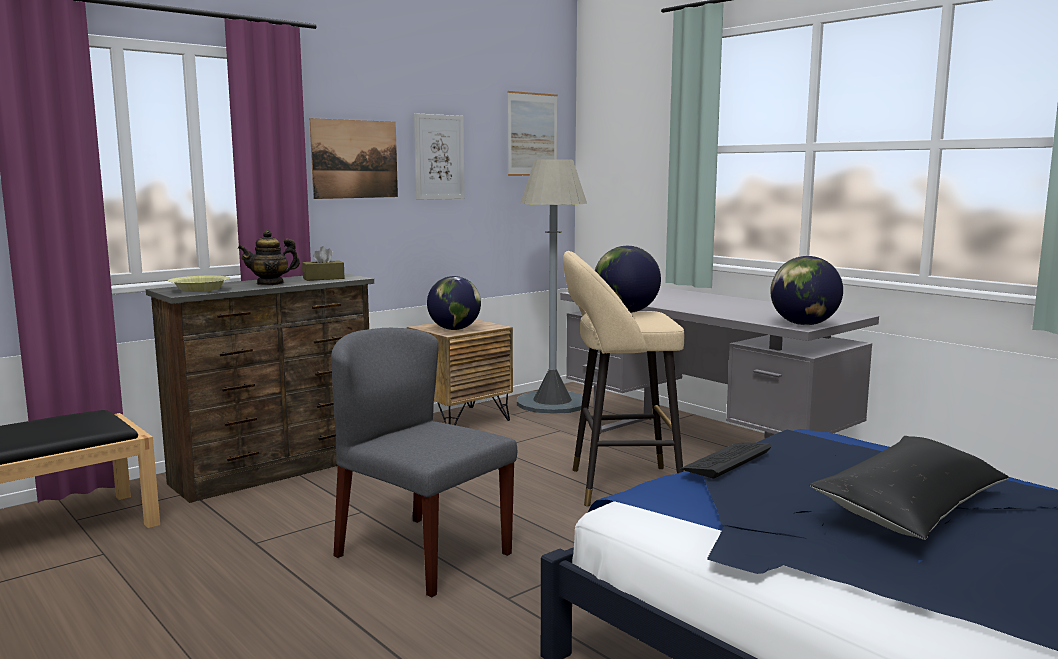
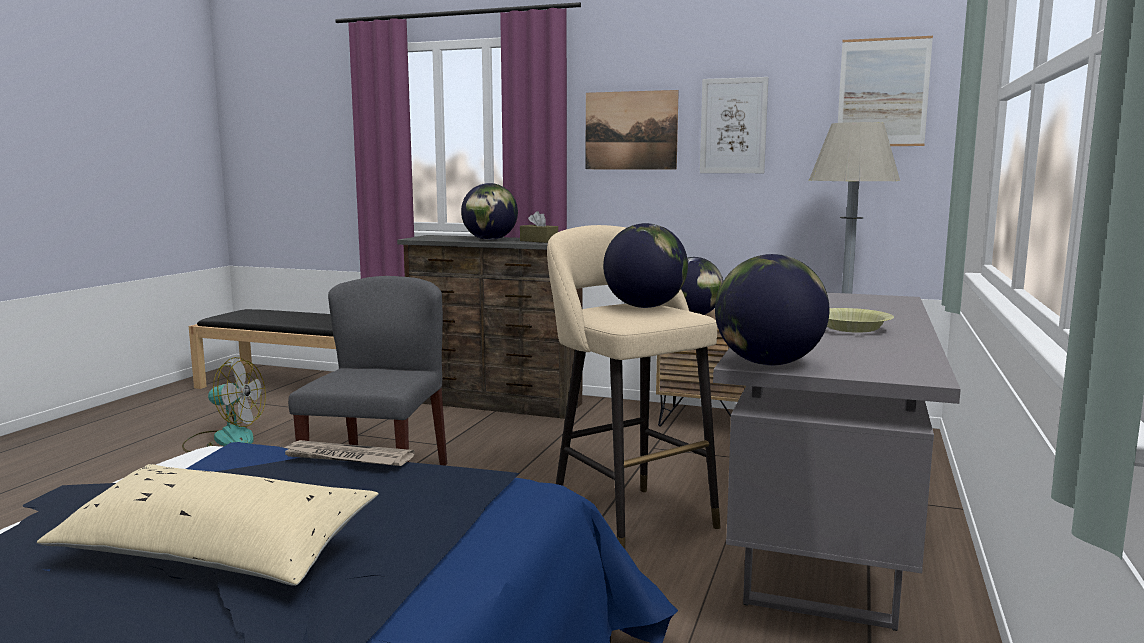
camera: 60 degrees right, 0 degrees up
(119, 621) = (224, 439): none -> fan
(199, 290) = (435, 238): yellow bowl -> yellow bowl (851, 329)
(270, 283) = (490, 239): teapot -> globe
(726, 460) = (346, 458): keyboard -> newspaper
(911, 506) = (215, 551): black pillow -> beige pillow

